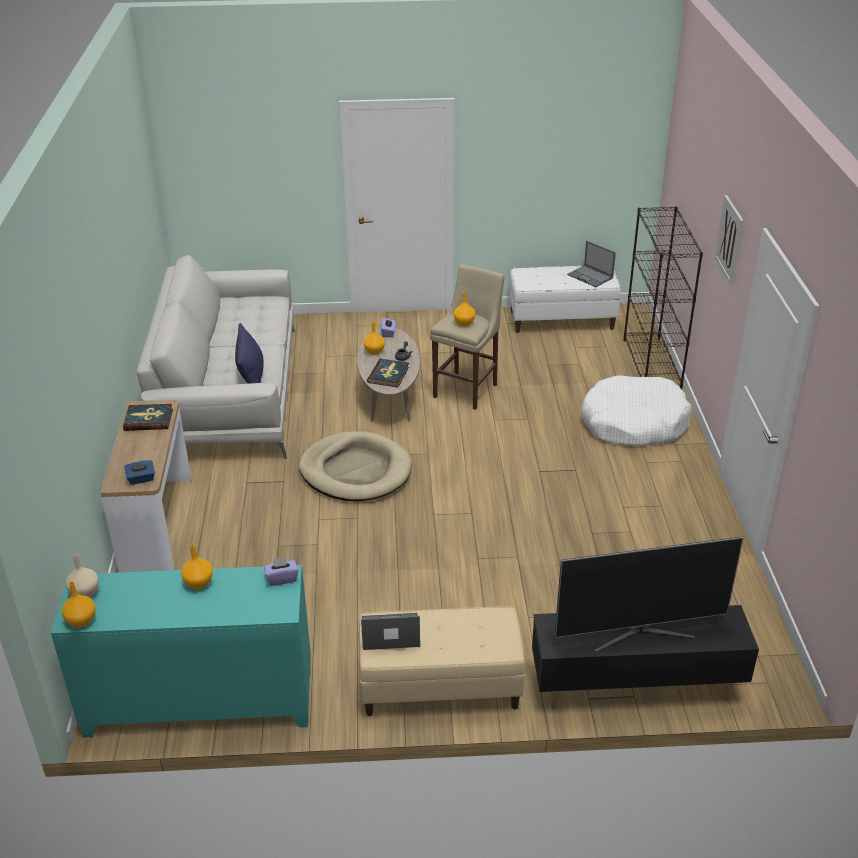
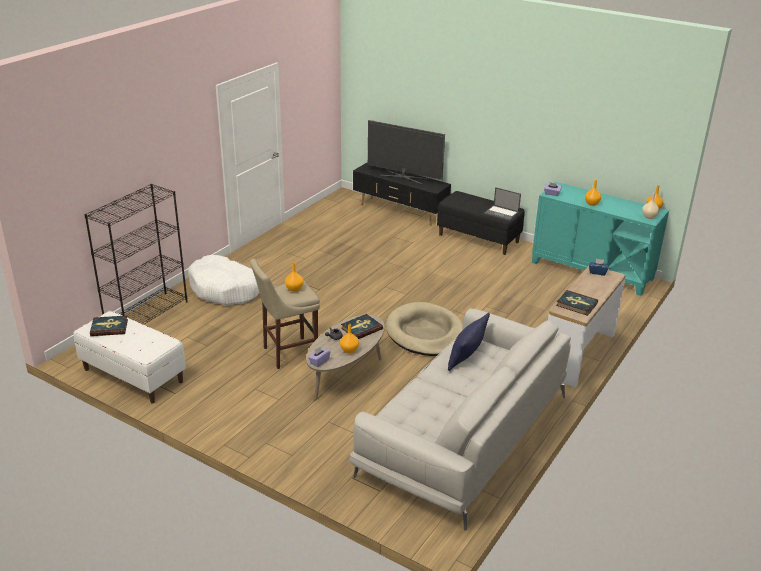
camera: 145 degrees left, 5 degrees down
(439, 687) = (479, 238): beige bench -> black bench
(590, 276) = (109, 327): laptop -> book
(729, 240) = (180, 136): picture -> none

